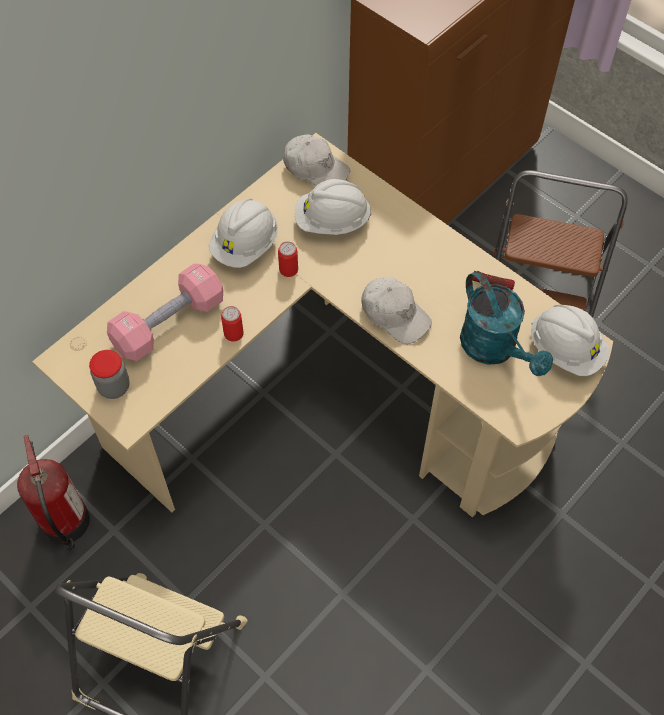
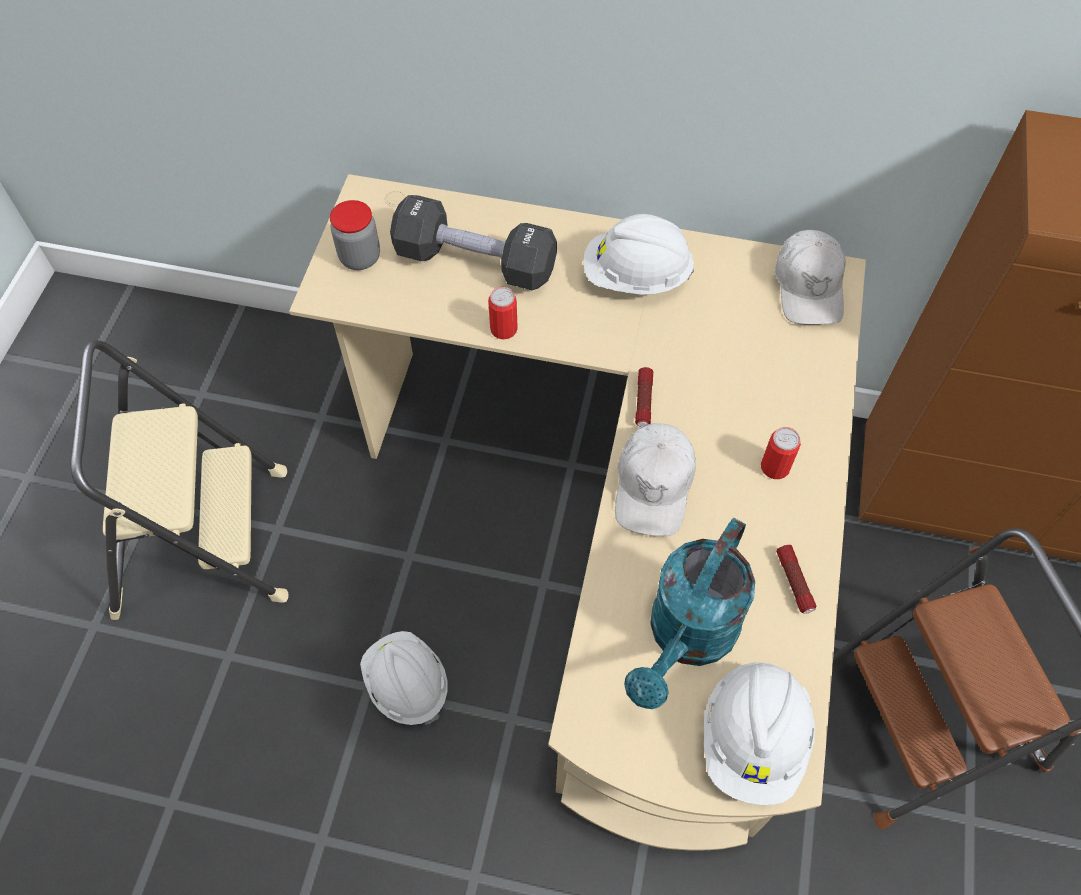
camera: 60 degrees right, 0 degrees up
(66, 524) = (304, 372): fire extinguisher -> none
(169, 323) = (475, 262): pink dumbbell -> black dumbbell
(288, 269) = (634, 336): can -> can (775, 467)
(332, 221) = (743, 345): white hard hat -> white hard hat (406, 684)
(336, 289) = (643, 401): none -> flashlight

